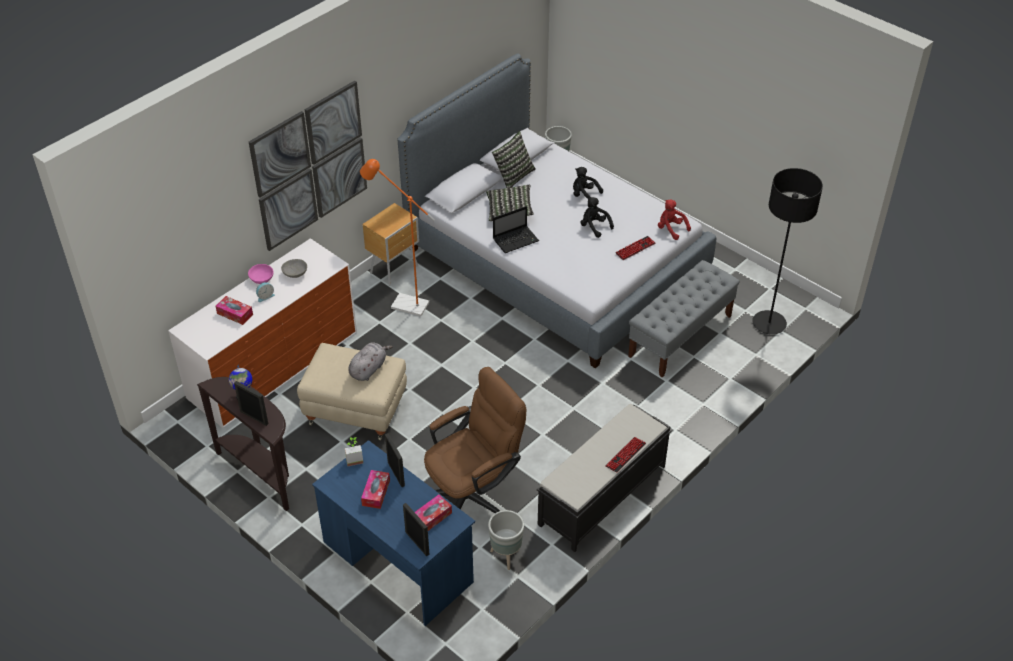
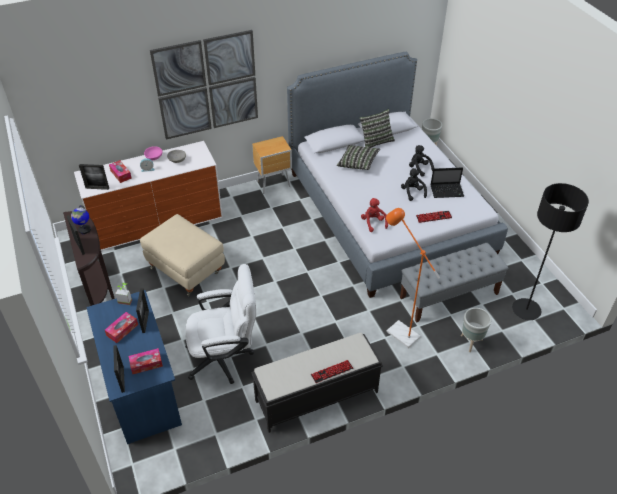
camera: 25 degrees right, 0 degrees up
(217, 341) = (97, 188): none -> picture frame
(368, 369) = (192, 241): grey plush toy -> none
(403, 304) = (265, 208): orange floor lamp -> orange floor lamp (398, 331)
(473, 493) = (225, 357): brown office chair -> white office chair
(505, 556) = (217, 414): grey planter -> grey planter (470, 342)
(516, 240) = (349, 184): laptop -> laptop (447, 191)
(671, 229) = (471, 211): red plush toy -> red plush toy (373, 222)

